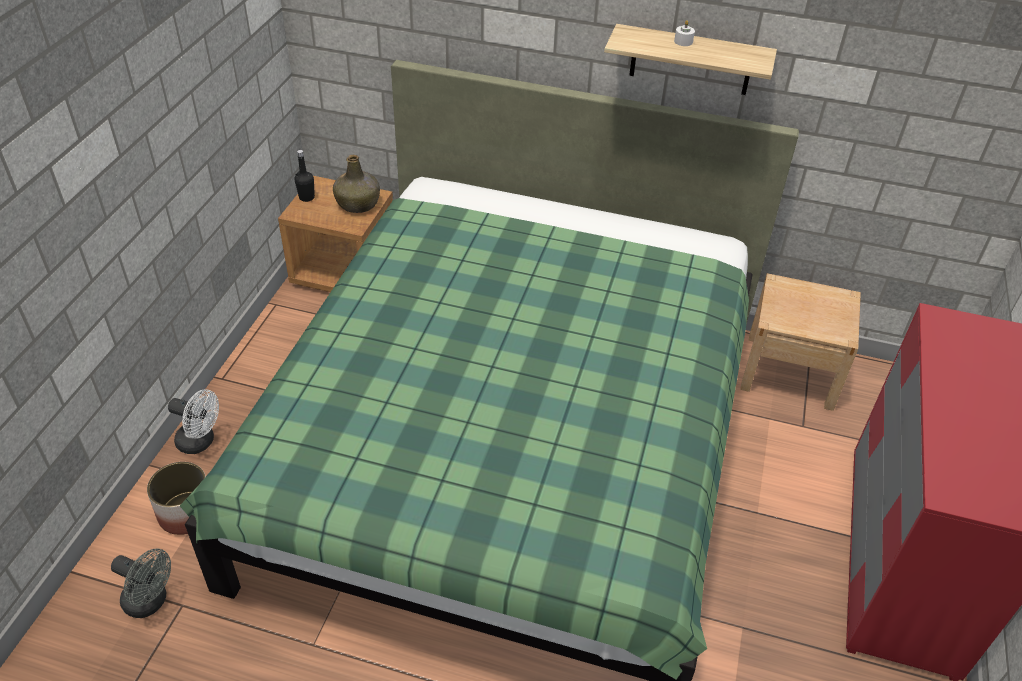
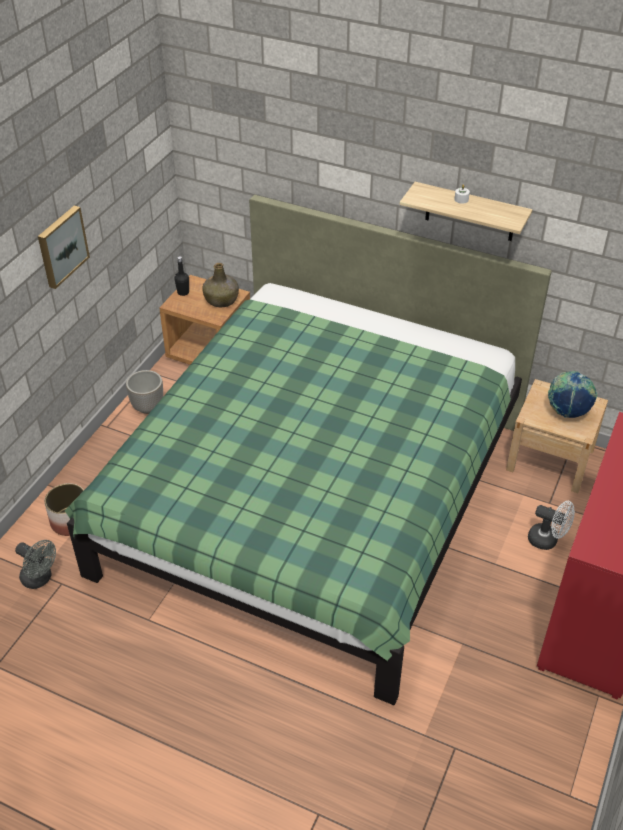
camera: 10 degrees right, 0 degrees up
(142, 131) = (61, 246): none -> picture
(201, 442) = (86, 472): white fan -> white fan (547, 540)
(273, 348) = (147, 407): none -> planter
(817, 310) = (567, 412): none -> globe

